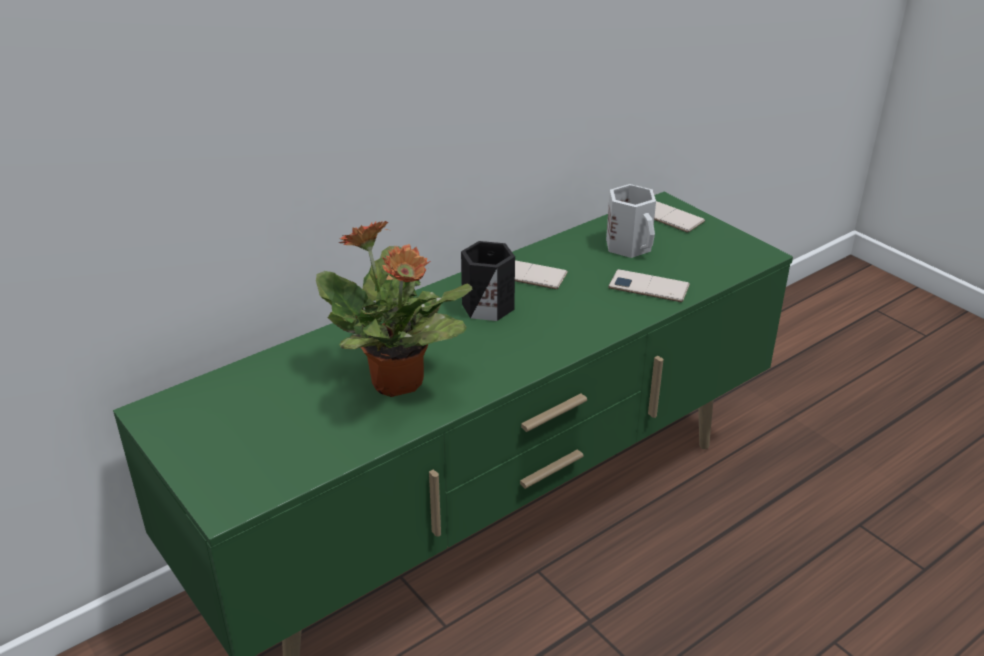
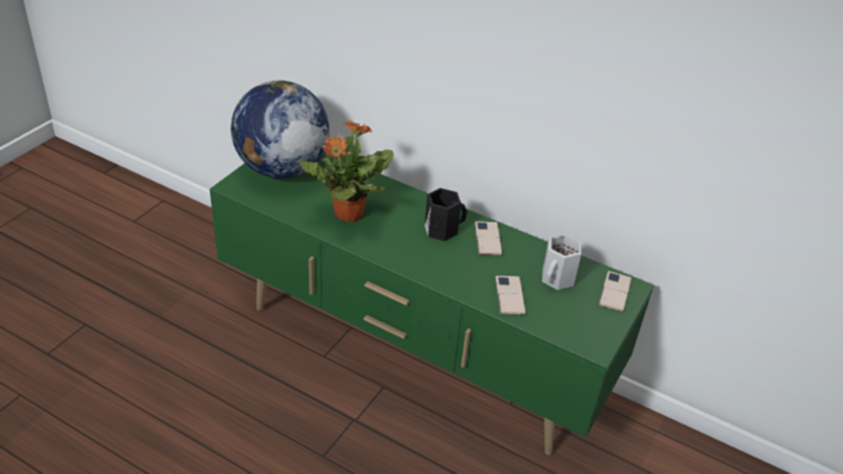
camera: 65 degrees right, 5 degrees up
(221, 432) = (281, 169): none -> globe

